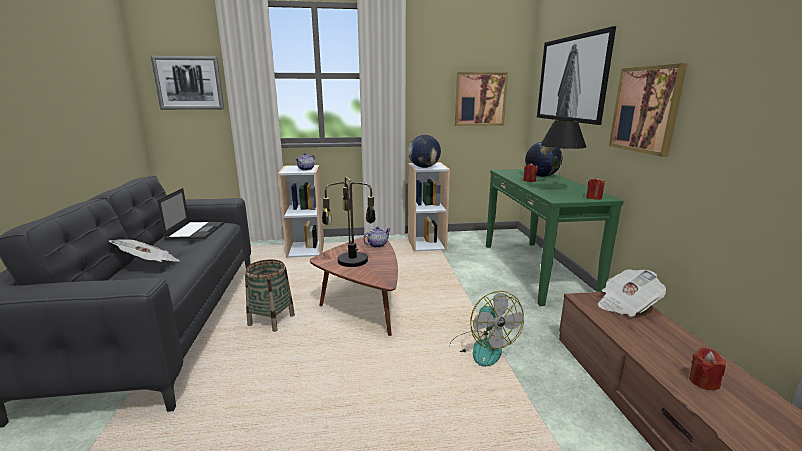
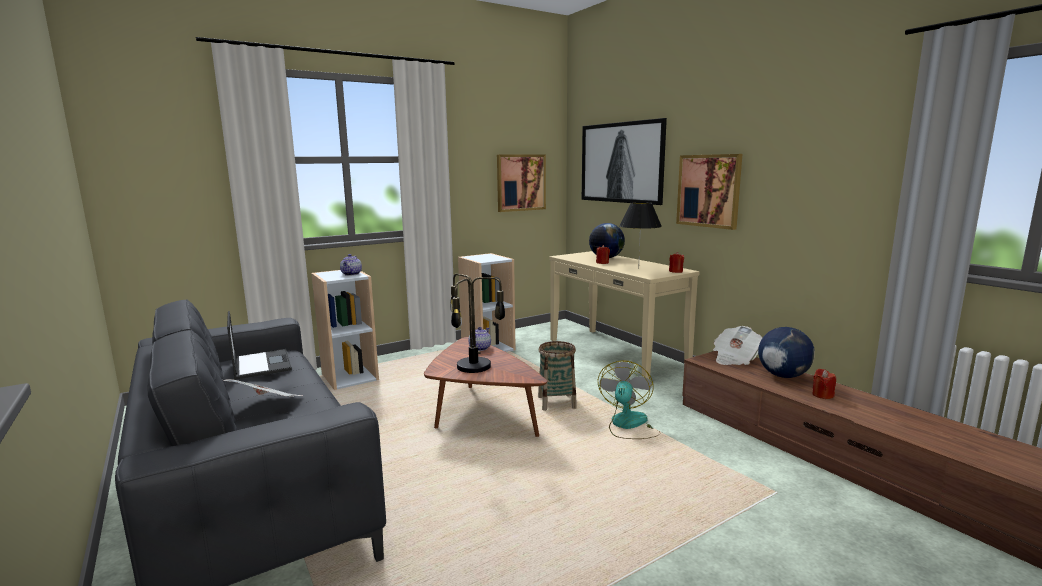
camera: 25 degrees left, 5 degrees down
(189, 83) = (166, 172): picture -> none
(271, 320) = (394, 454): basket -> basket (556, 403)
(424, 167) = (484, 259): globe -> globe (783, 376)
(481, 348) = (628, 426): fan -> fan turned 120 degrees counterclockwise
(536, 269) = (616, 353): green console table -> beige console table

